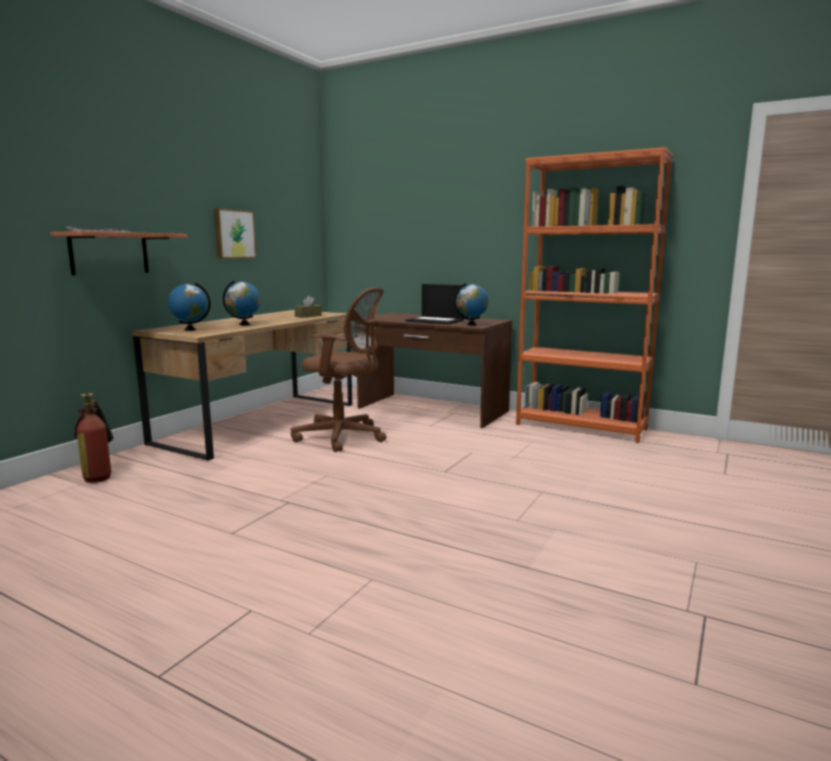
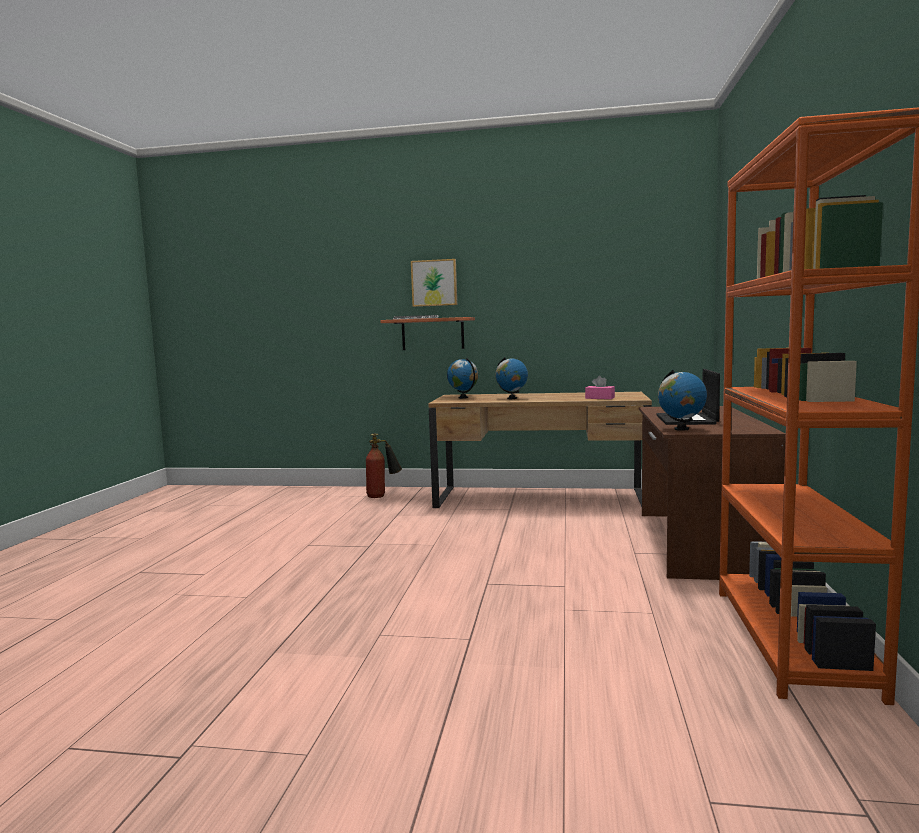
camera: 70 degrees right, 5 degrees down
(233, 234) = (561, 312): picture -> picture (434, 283)
(308, 316) = (600, 398): brown tissue box -> pink tissue box
(343, 437) = (539, 529): brown office chair -> none

